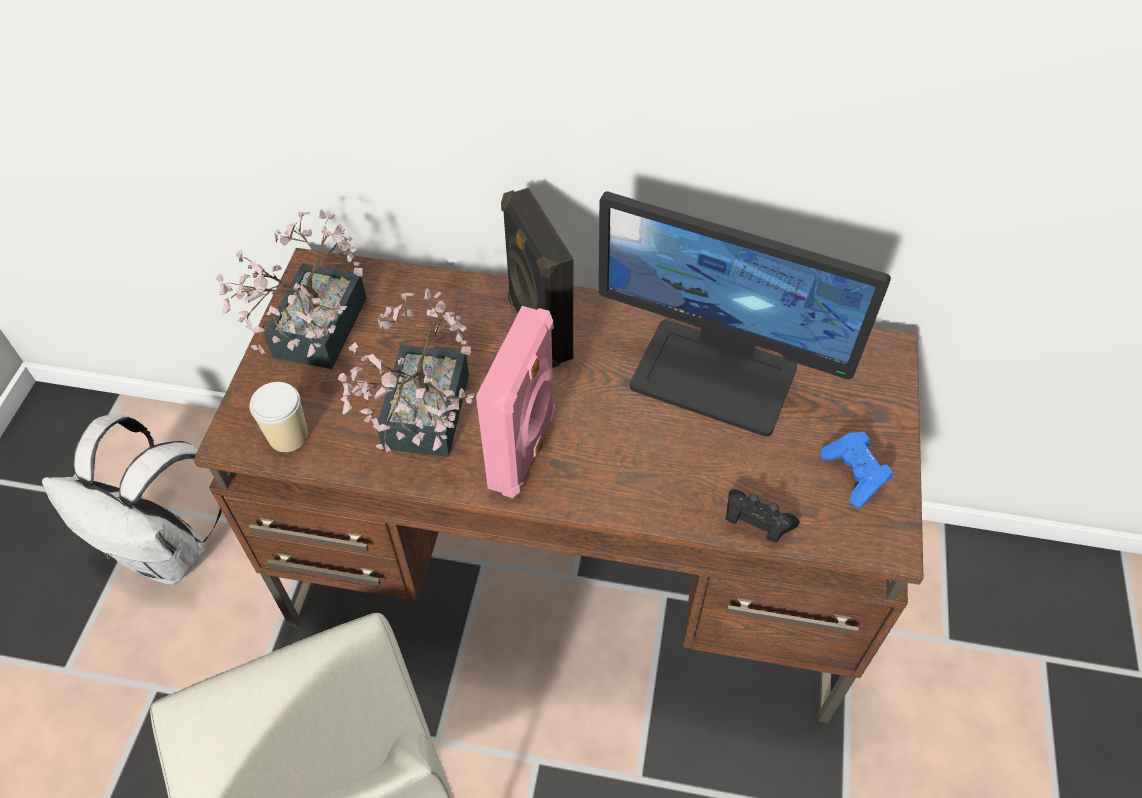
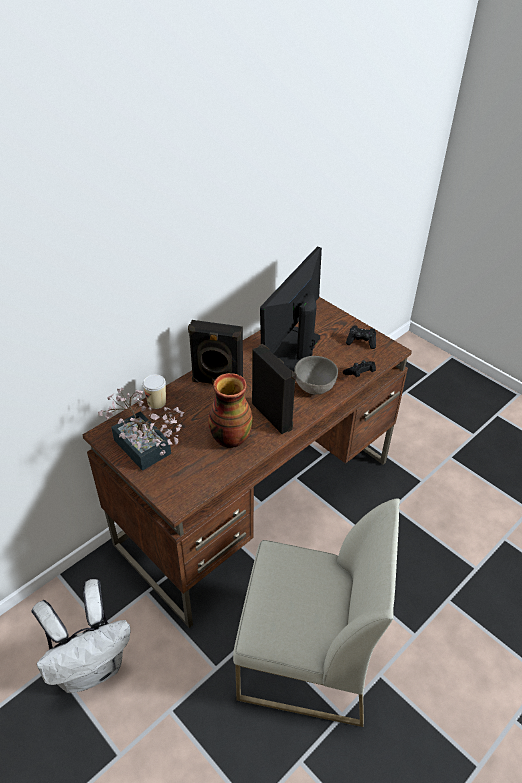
camera: 55 degrees left, 10 degrees down
(288, 436) = (194, 484): cup -> cup (156, 402)
(422, 422) = (230, 438): potted plant -> vase
(525, 450) = (273, 415): pink speaker -> black speaker
(649, 469) = (314, 387): none -> grey bowl
(716, 375) = (288, 349): monitor -> monitor turned 150 degrees clockwise
(854, 475) = (361, 342): blue game controller -> black game controller

